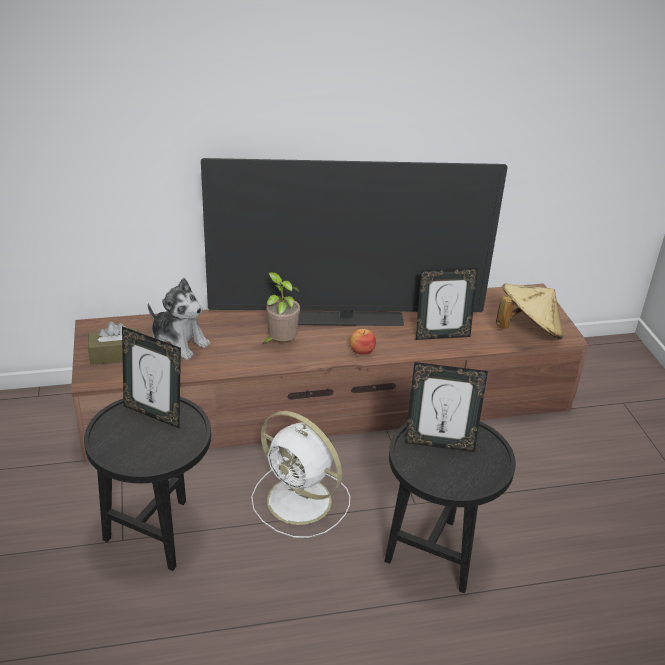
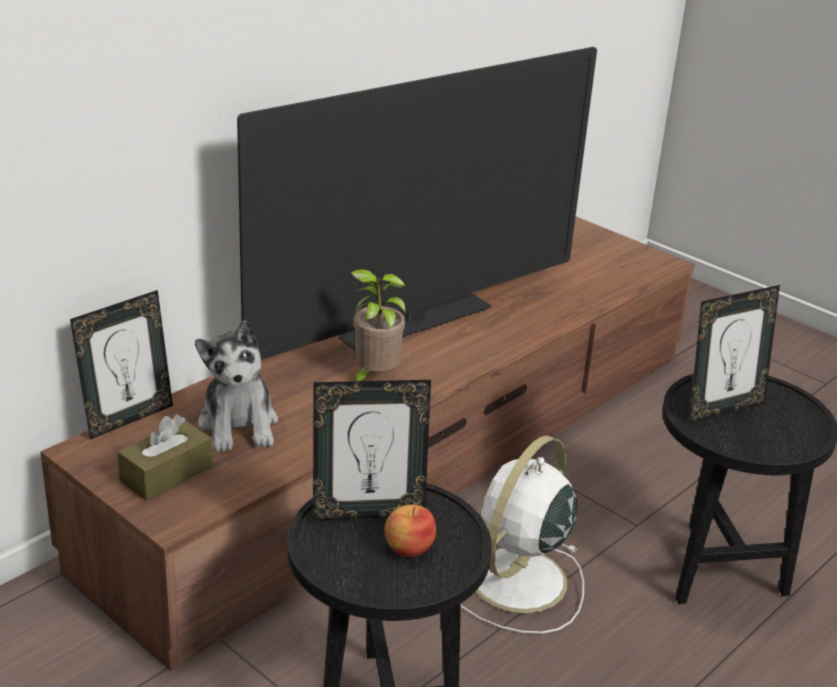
camera: 35 degrees left, 5 degrees down
(179, 342) = (239, 424): plush toy -> plush toy turned 75 degrees clockwise
(301, 502) = (516, 582): white fan -> white fan turned 120 degrees clockwise
(362, 350) = (480, 351): apple -> apple (409, 548)
(441, 335) = (544, 304): picture frame -> picture frame (128, 418)
(527, 331) = (623, 270): beige hat -> none

